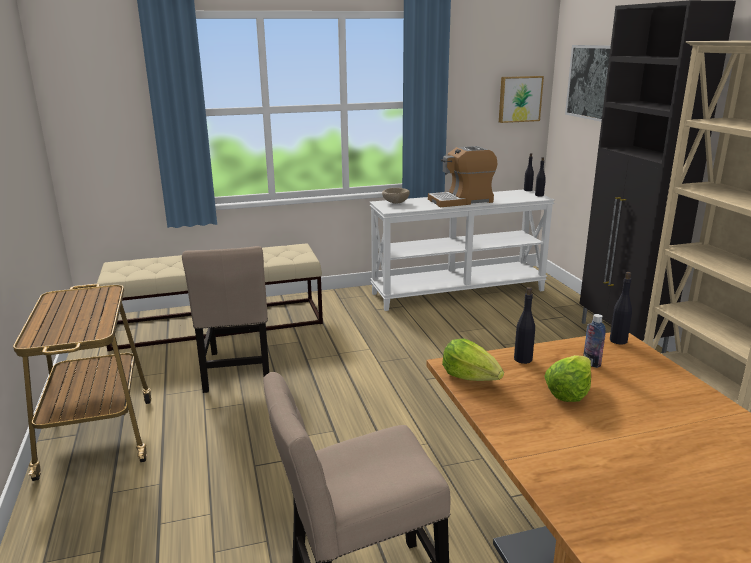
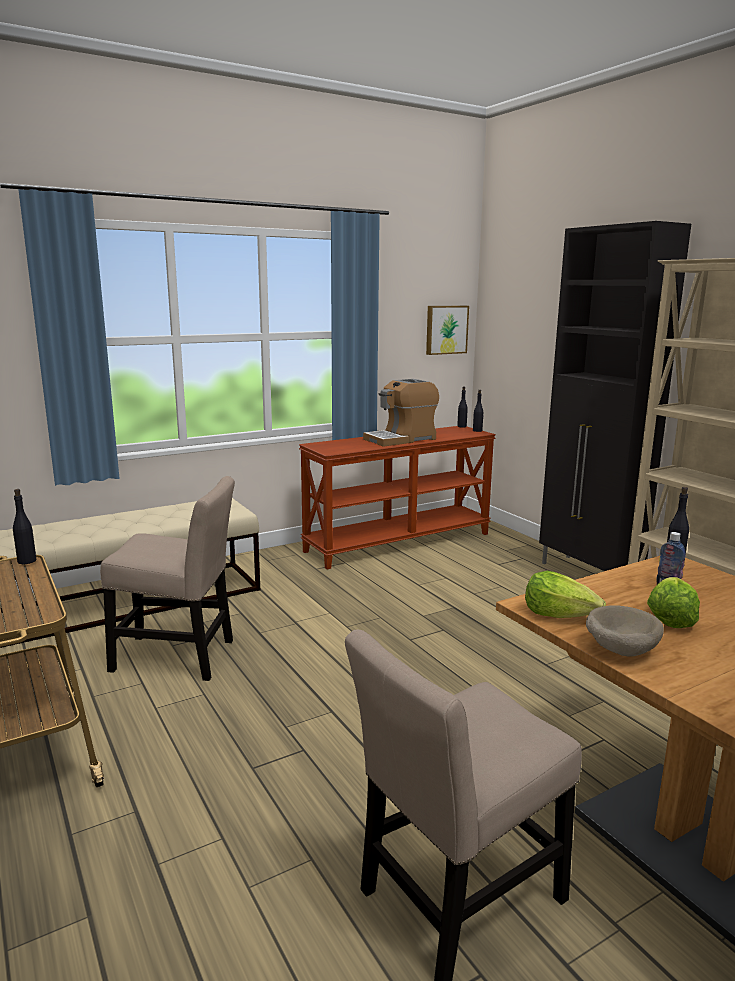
camera: 15 degrees left, 5 degrees down
(238, 372) = (179, 657): beige chair -> beige chair turned 60 degrees counterclockwise
(395, 203) = (329, 444): beige bowl -> beige bowl (619, 650)
(458, 291) = (398, 542): white console table -> brown console table
(522, 359) = (597, 590): black bottle -> black bottle (27, 561)
(592, 82) = (526, 310): picture -> none

